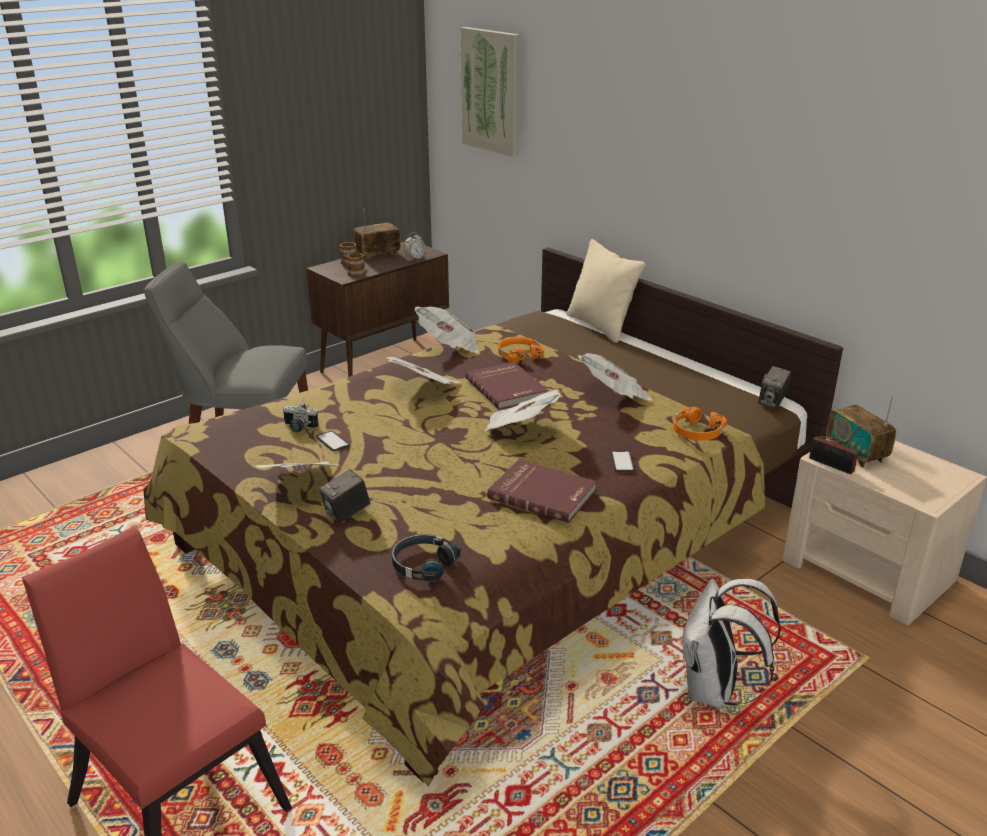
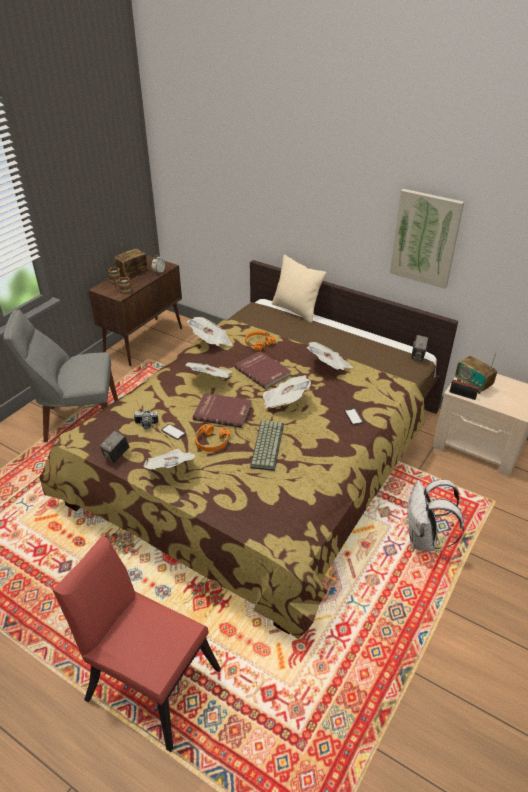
camera: 15 degrees left, 10 degrees up
(346, 513) = (208, 486): camera -> camera (116, 455)
(423, 564) = (271, 514): black headphones -> none
(463, 476) = (266, 444): none -> keyboard
(491, 91) = (202, 156): picture -> picture (425, 238)
(543, 493) = (318, 449): red book -> red book (223, 411)
(696, 432) = (386, 387): orange headphones -> orange headphones (211, 442)

